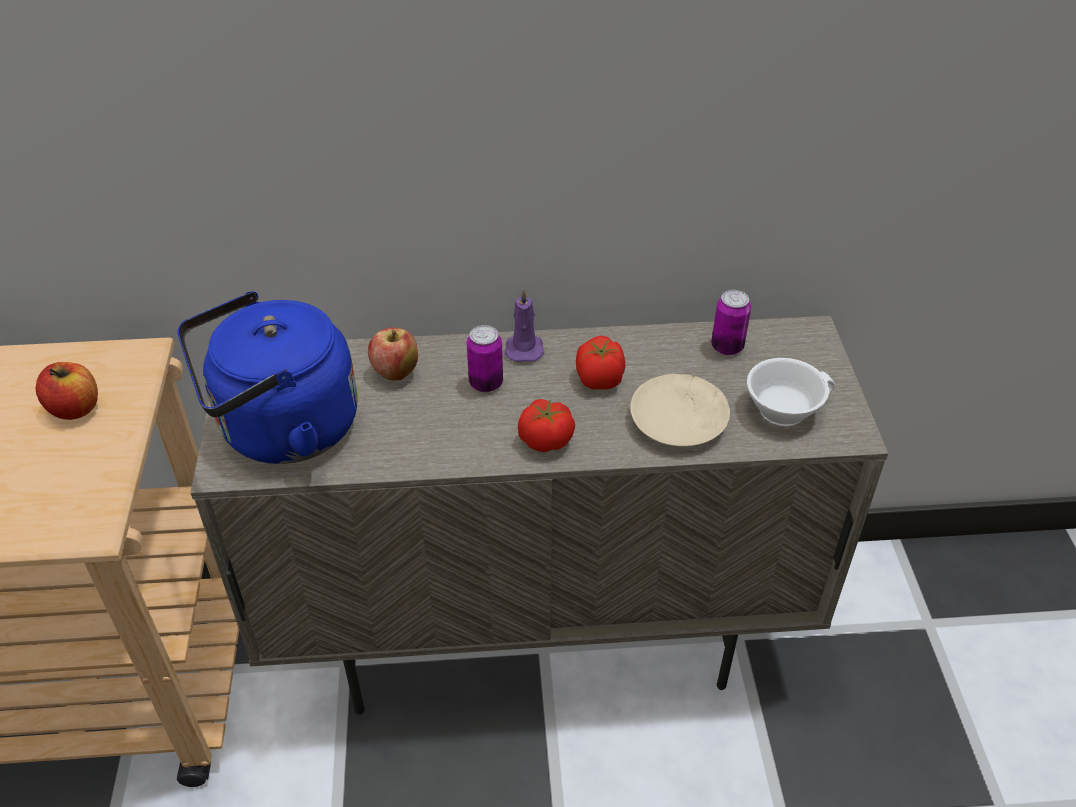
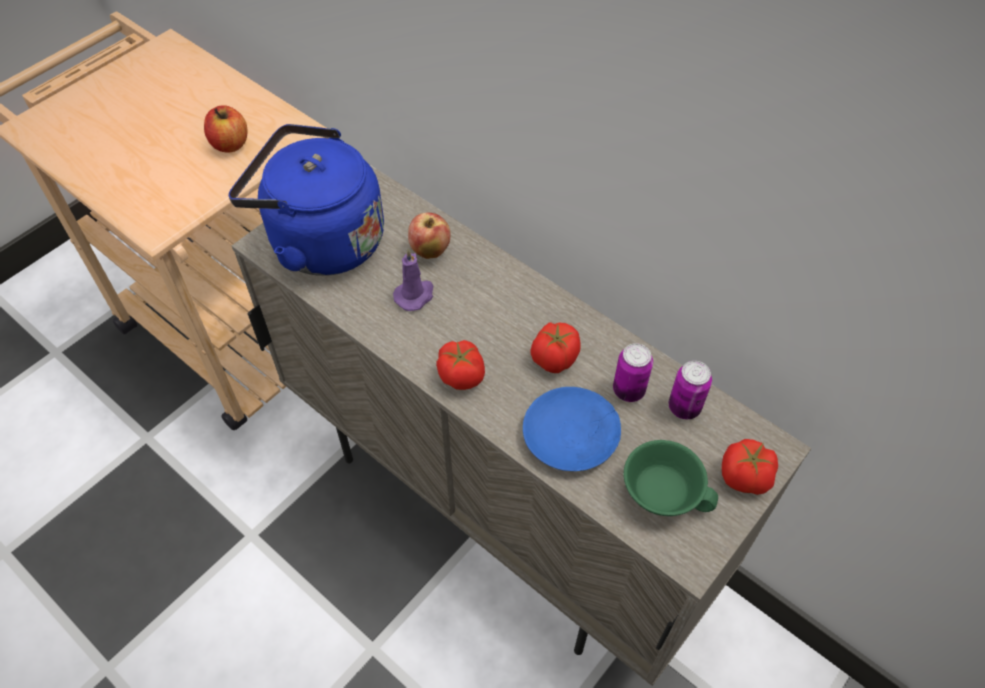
camera: 45 degrees right, 10 degrees up
(486, 383) = (476, 302): can -> can (628, 390)
(524, 348) = (533, 295): purple candle -> purple candle (415, 295)
(679, 419) = (572, 435): beige plate -> blue plate
(783, 407) = (663, 490): white cup -> green cup
(818, 361) = (745, 478): none -> tomato

